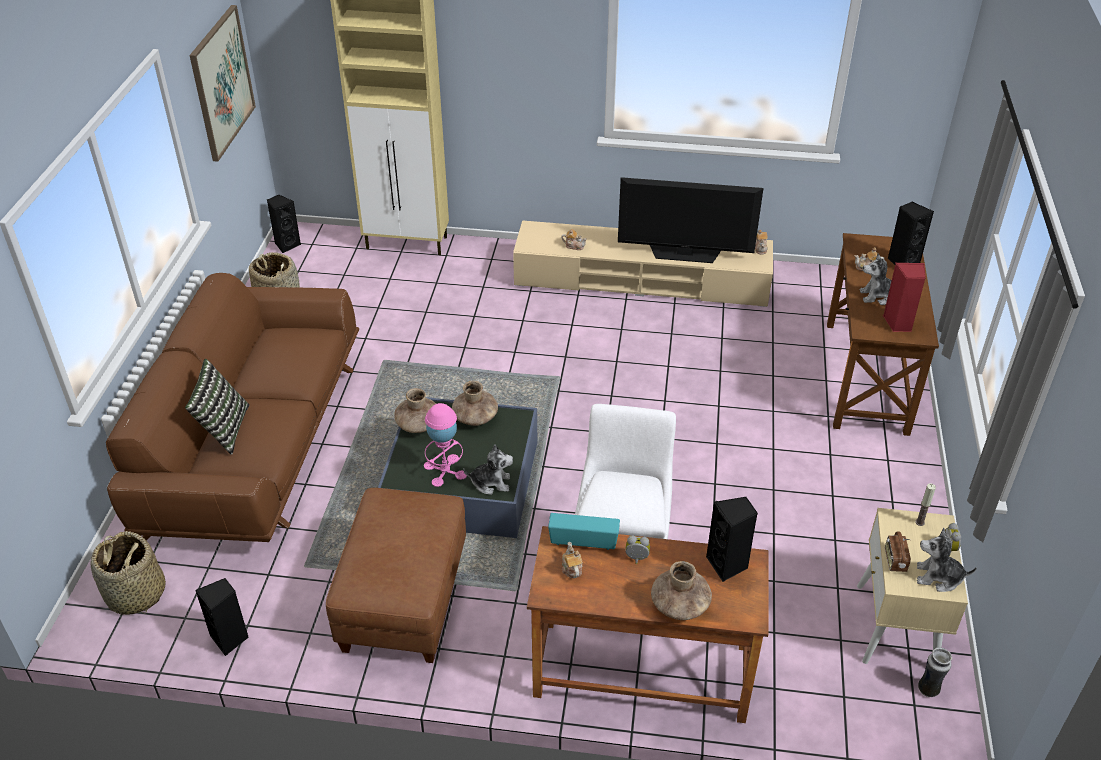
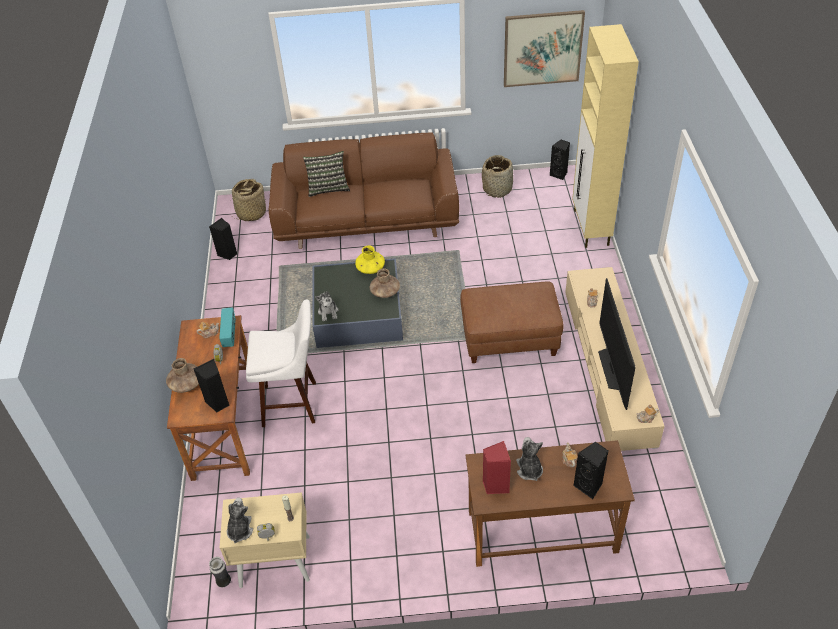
camera: 80 degrees right, 5 degrees up
(403, 600) = (262, 310): brown ottoman -> brown ottoman (510, 339)
(418, 424) = (370, 268): brown vase -> yellow vase
(445, 470) = (334, 290): pink table lamp -> none
(894, 560) = (252, 503): radio -> none

